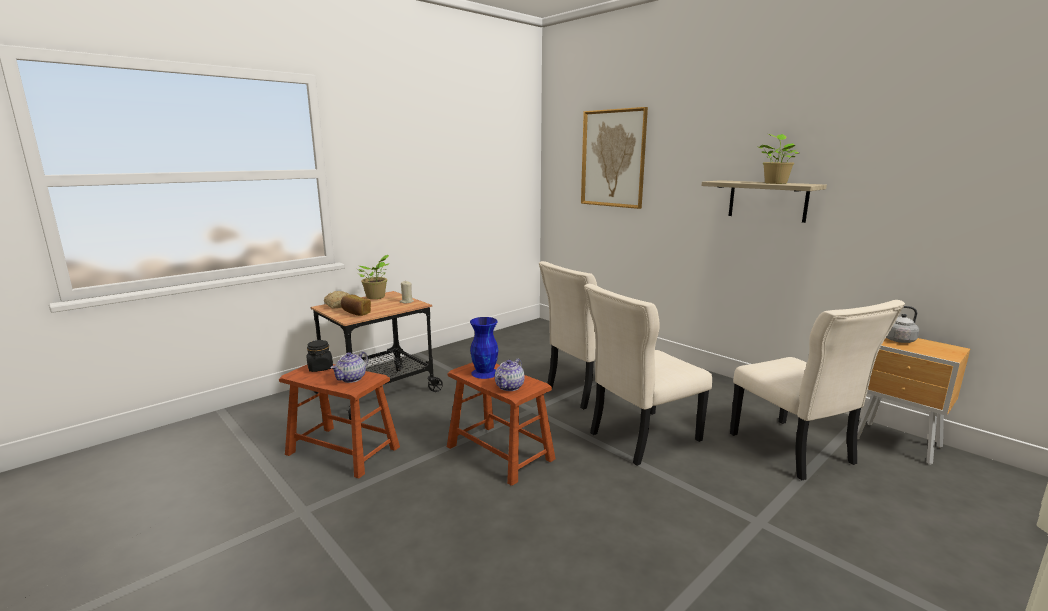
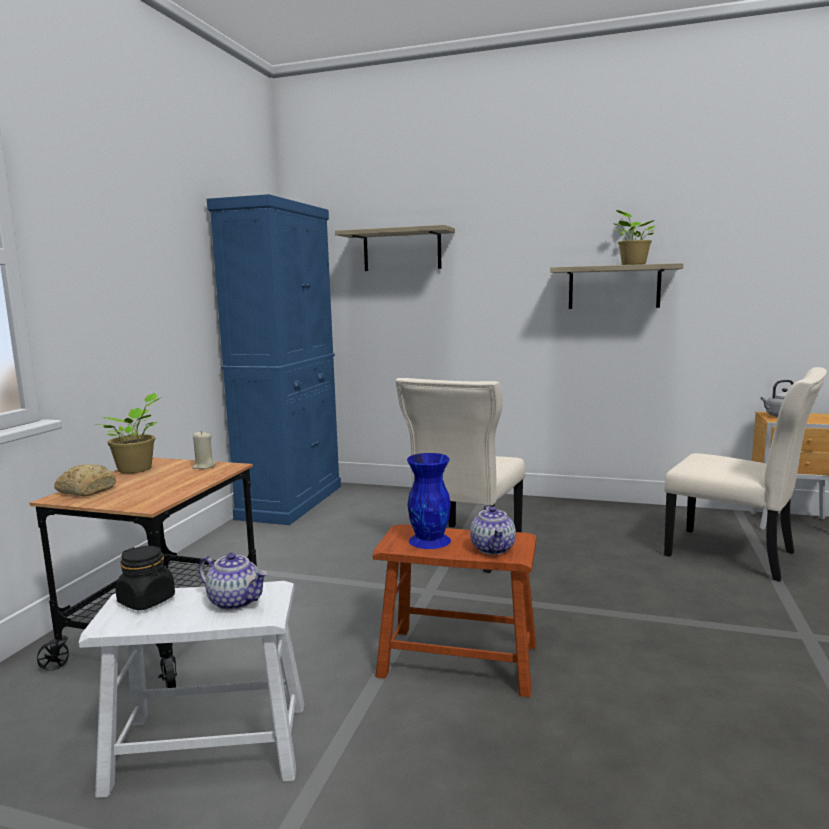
camera: 30 degrees left, 5 degrees down
(343, 450) = (209, 746): brown stool -> white stool
(351, 379) = (236, 601): teapot -> teapot turned 60 degrees counterclockwise
(355, 313) = (142, 495): bread -> none
(519, 332) = (291, 502): none -> blue cabinet
(613, 158) = (402, 250): picture -> shelf
(641, 438) = (591, 586): beige chair -> none

